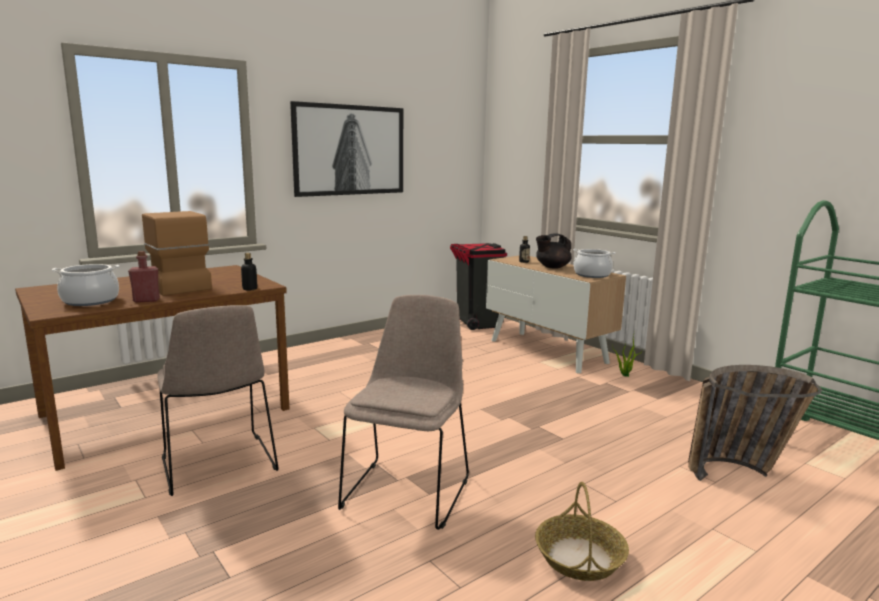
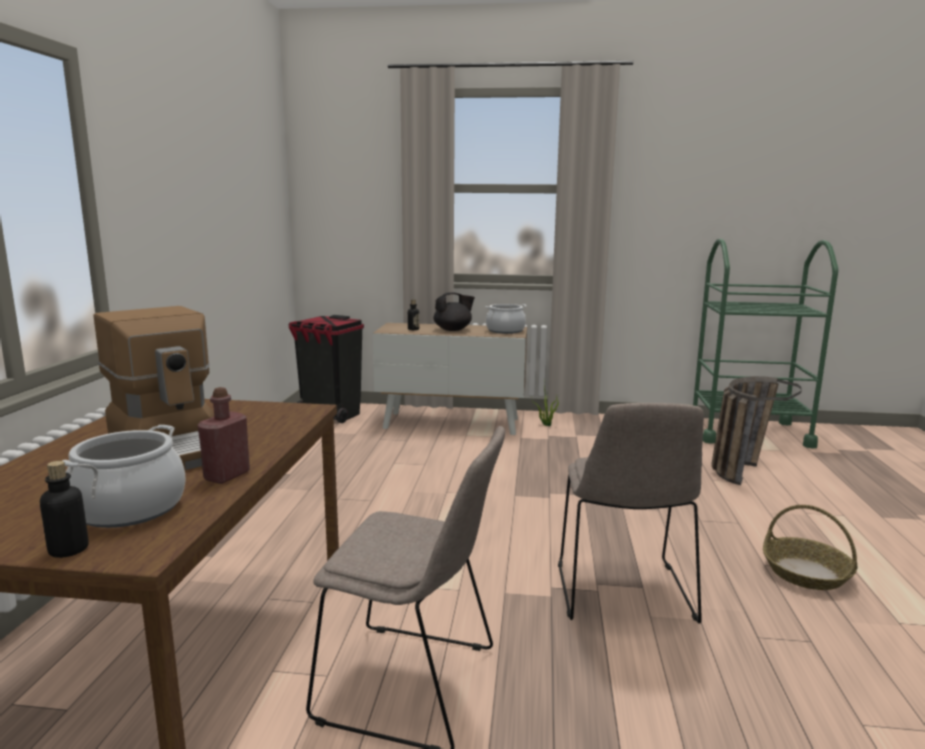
camera: 45 degrees left, 0 degrees up
(173, 285) = (173, 445): coffee machine -> coffee machine turned 135 degrees counterclockwise
(250, 289) = (307, 419): bottle -> bottle (69, 550)
(349, 150) = (191, 202): picture -> none
(407, 490) = (623, 594): beige chair -> beige chair turned 150 degrees counterclockwise
(552, 267) = (453, 330): black teapot -> black teapot turned 135 degrees counterclockwise

